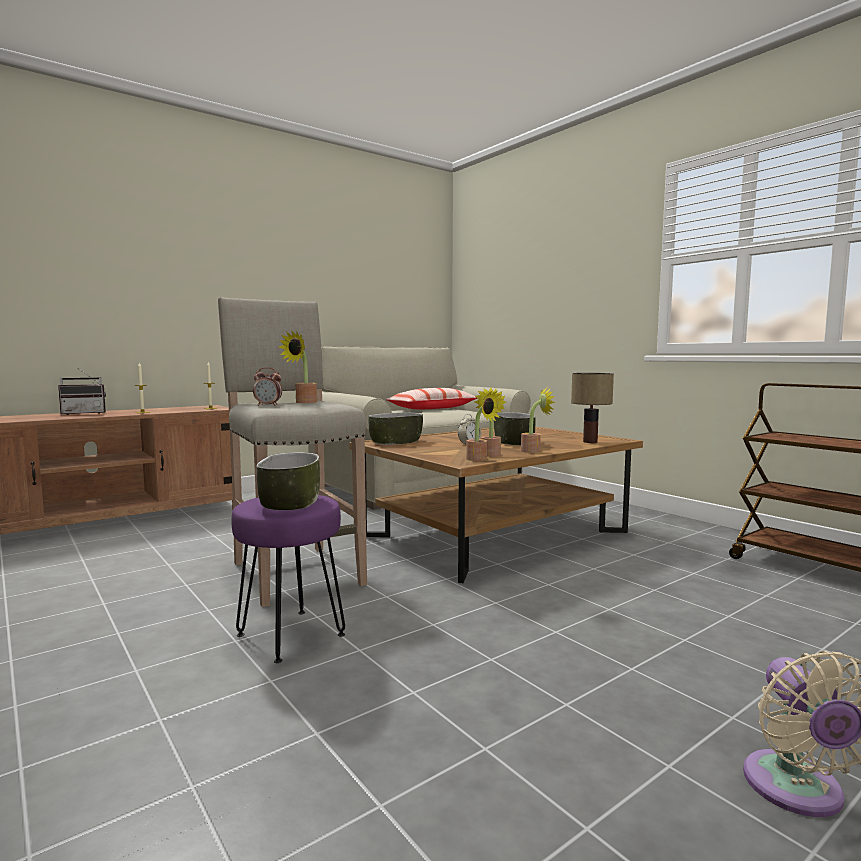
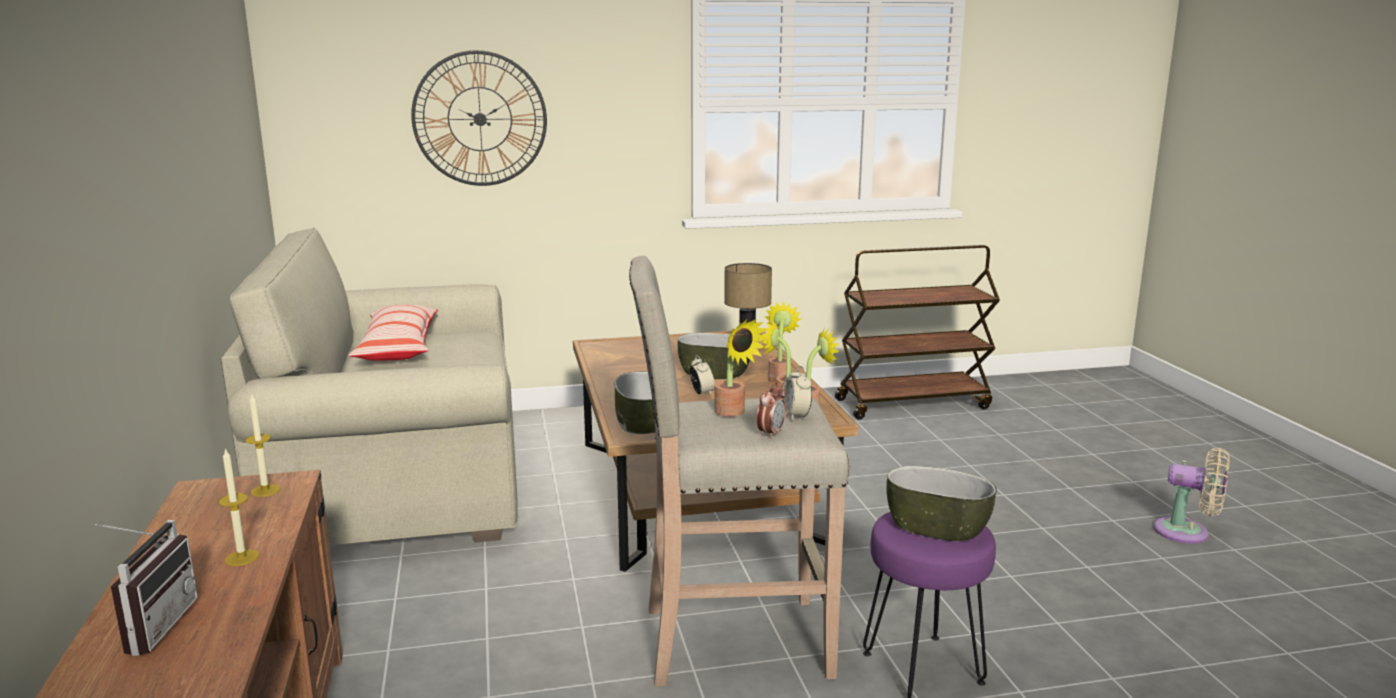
camera: 65 degrees left, 10 degrees up
(308, 406) = (795, 416): none -> alarm clock
(534, 284) = (480, 119): none -> wall clock

